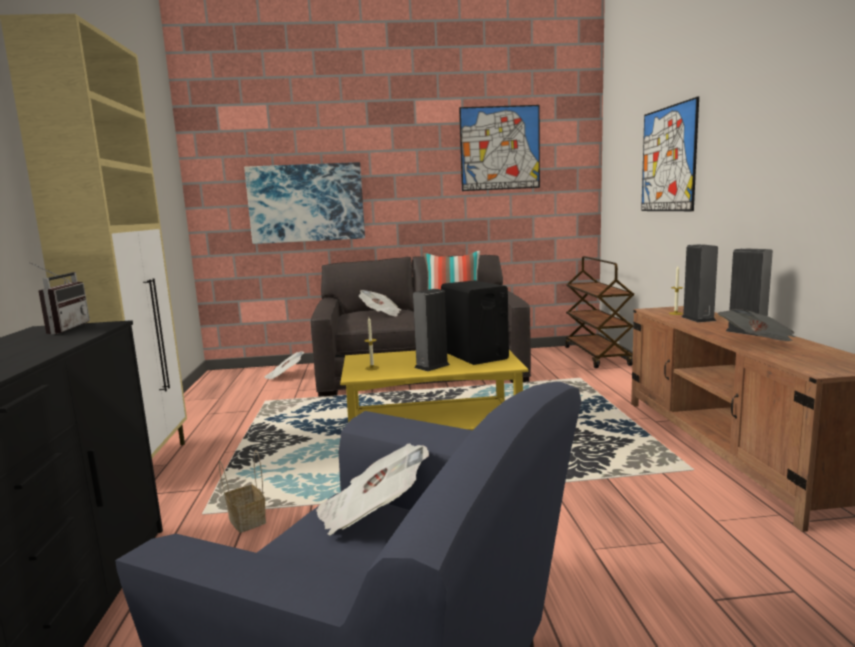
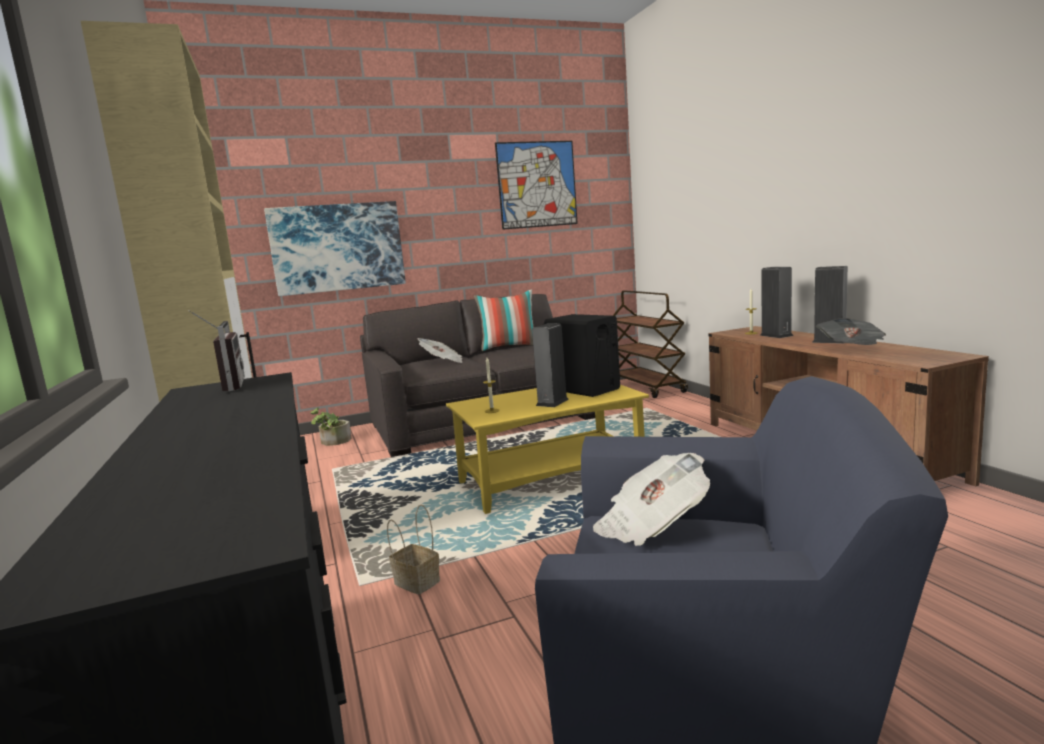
camera: 15 degrees left, 0 degrees up
(284, 376) = (332, 442): newspaper -> potted plant
(668, 159) = (716, 191): picture -> none

